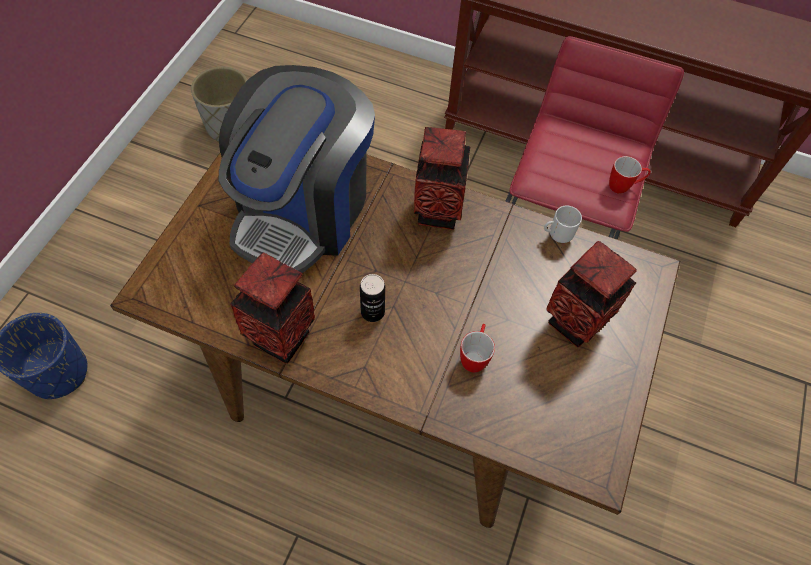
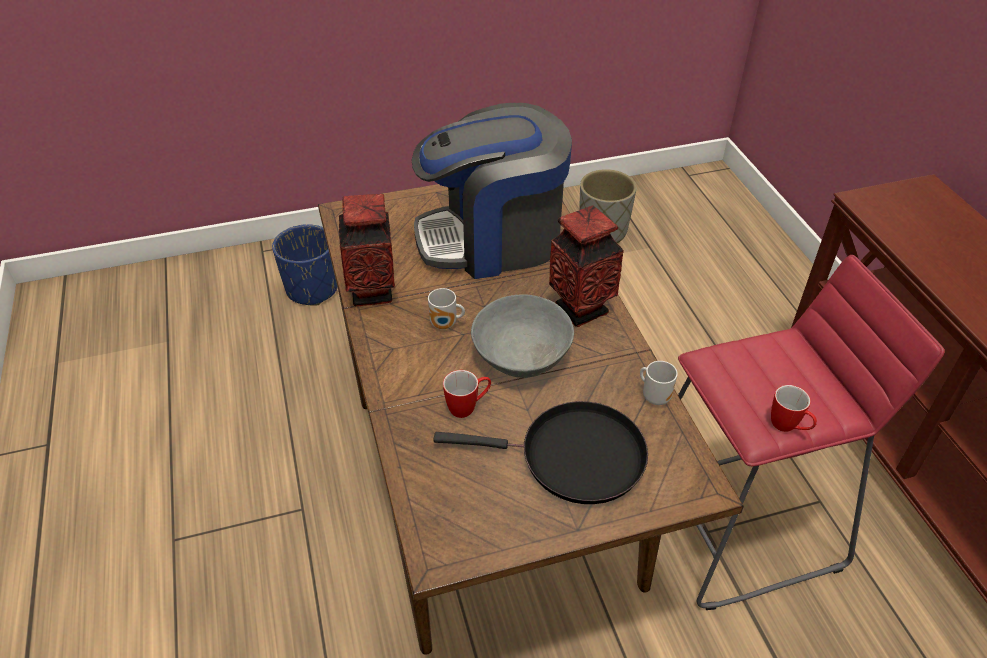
camera: 55 degrees right, 15 degrees down
(372, 312) = (445, 325): can -> mug
(450, 284) = (521, 355): none -> grey bowl
(574, 323) = (574, 457): vase -> black frying pan

